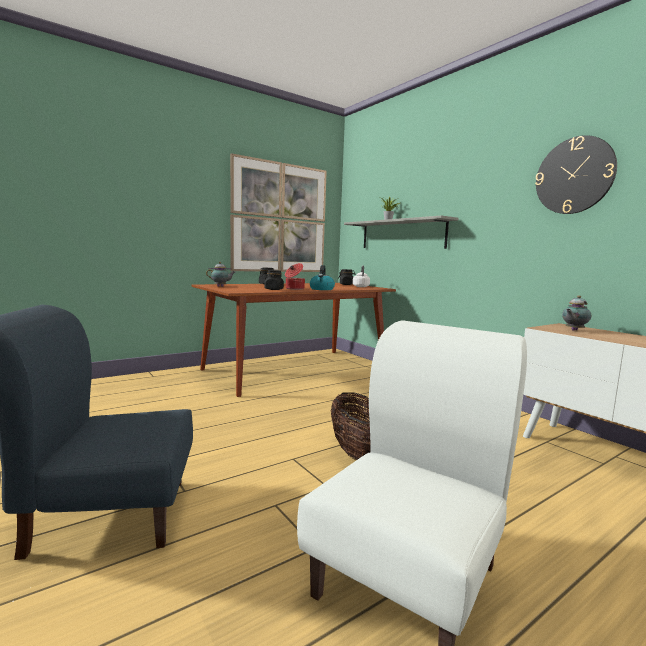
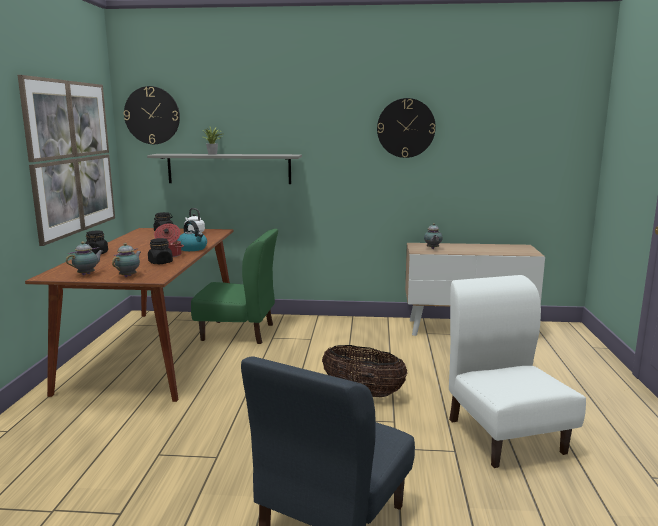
camera: 50 degrees left, 5 degrees up
(231, 289) = (129, 276): none -> teapot
(360, 193) = (152, 115): none -> wall clock
(367, 378) = (238, 332): none -> green chair

